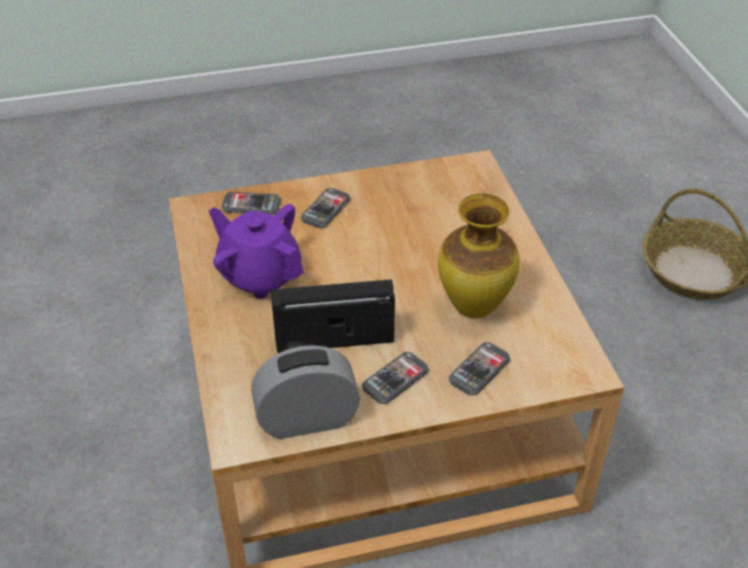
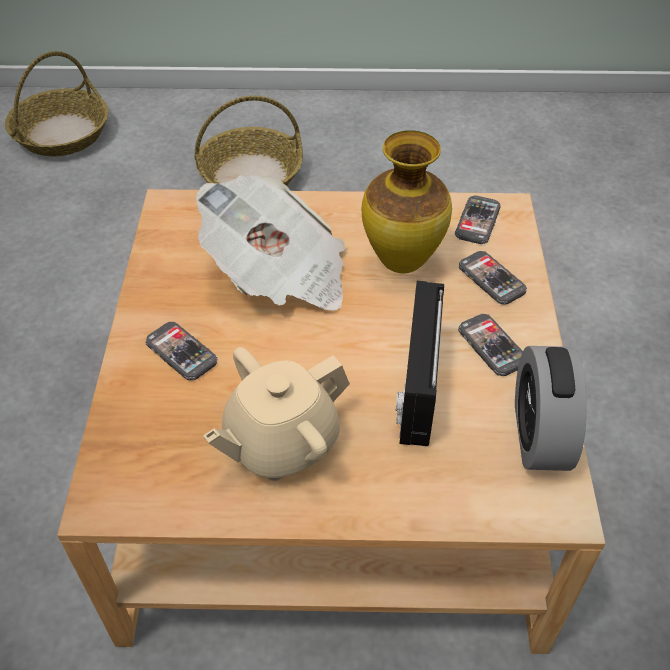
camera: 75 degrees left, 5 degrees up
(251, 205) = (131, 431): phone -> phone (477, 221)
(260, 275) = (281, 443): purple teapot -> beige teapot
(426, 239) = (279, 274): none -> newspaper
(662, 139) = (62, 134): none -> basket

